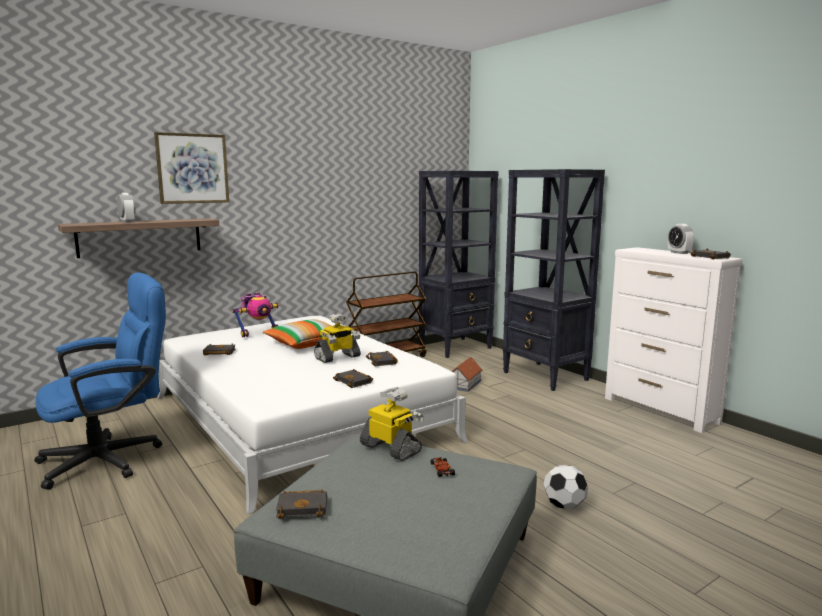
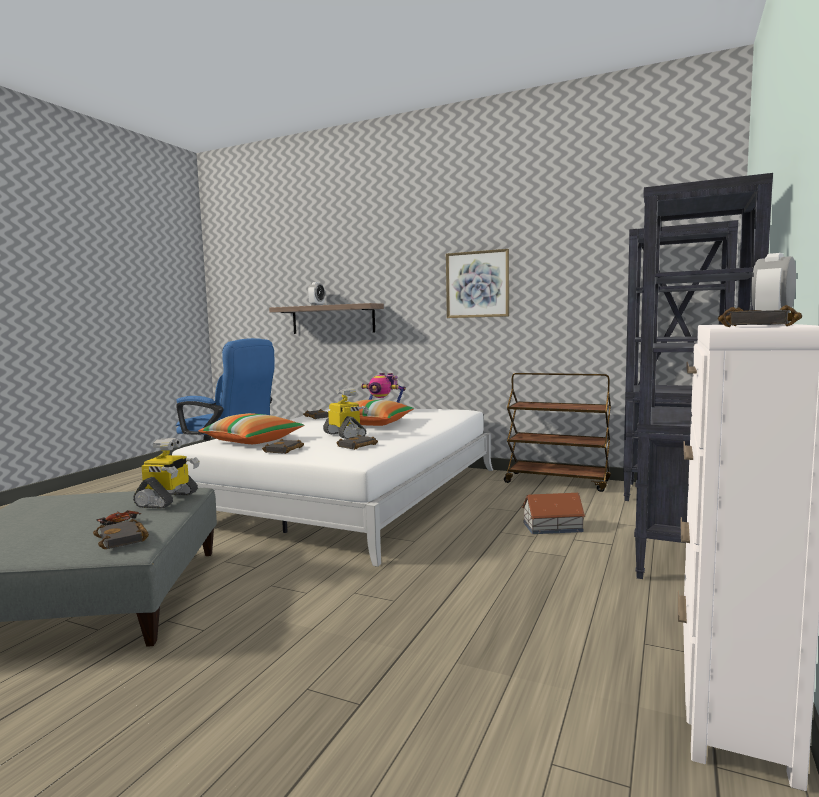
camera: 60 degrees right, 5 degrees down
(192, 168) = (372, 259): picture -> picture (477, 284)
(289, 386) = (253, 441): none -> pillow
(304, 507) = (41, 501): black book -> black book (123, 539)
(337, 357) = (345, 435): toy robot -> toy robot turned 150 degrees counterclockwise
(564, 506) = (245, 656): football -> none

